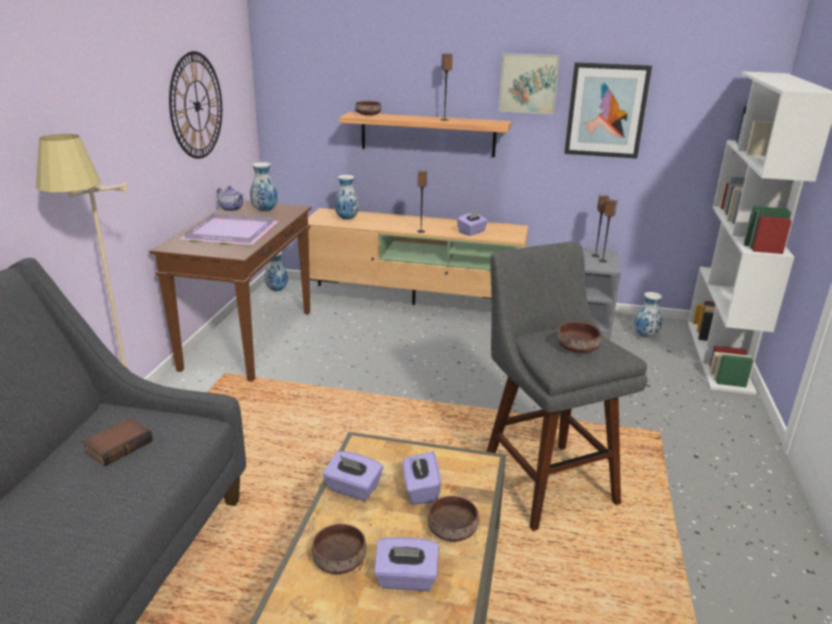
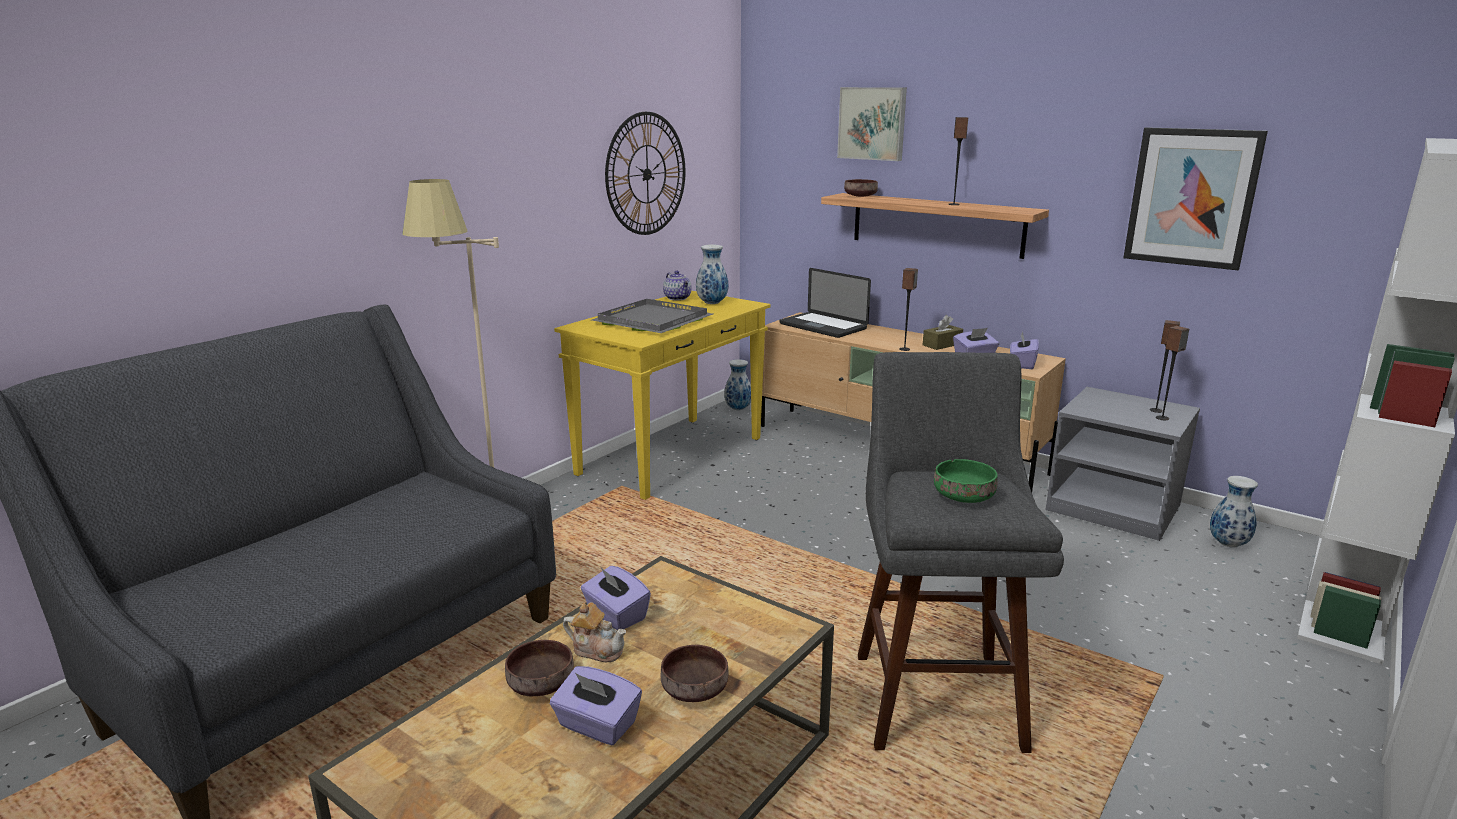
camera: 25 degrees right, 5 degrees down
(119, 445) = (405, 512): book -> none
(233, 233) = (655, 321): purple tray -> grey tray
(249, 339) = (671, 456): brown console table -> yellow console table
(347, 218) = (823, 326): vase -> laptop
(360, 520) = (597, 650): none -> teapot
(420, 490) = (692, 637): purple tissue box -> purple tissue box (1022, 364)
(443, 224) = (942, 344): none -> brown tissue box
(528, 83) = (1076, 157): picture -> picture (872, 123)
(577, 348) = (963, 497): brown bowl -> green bowl

